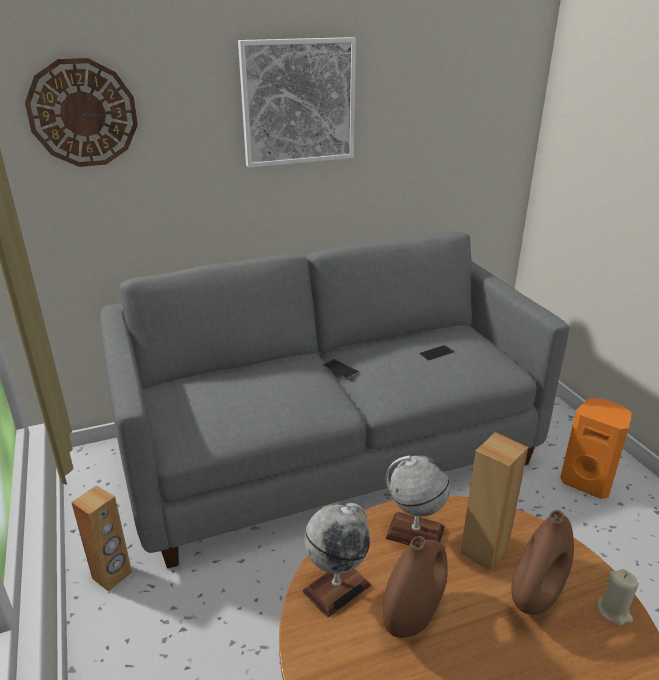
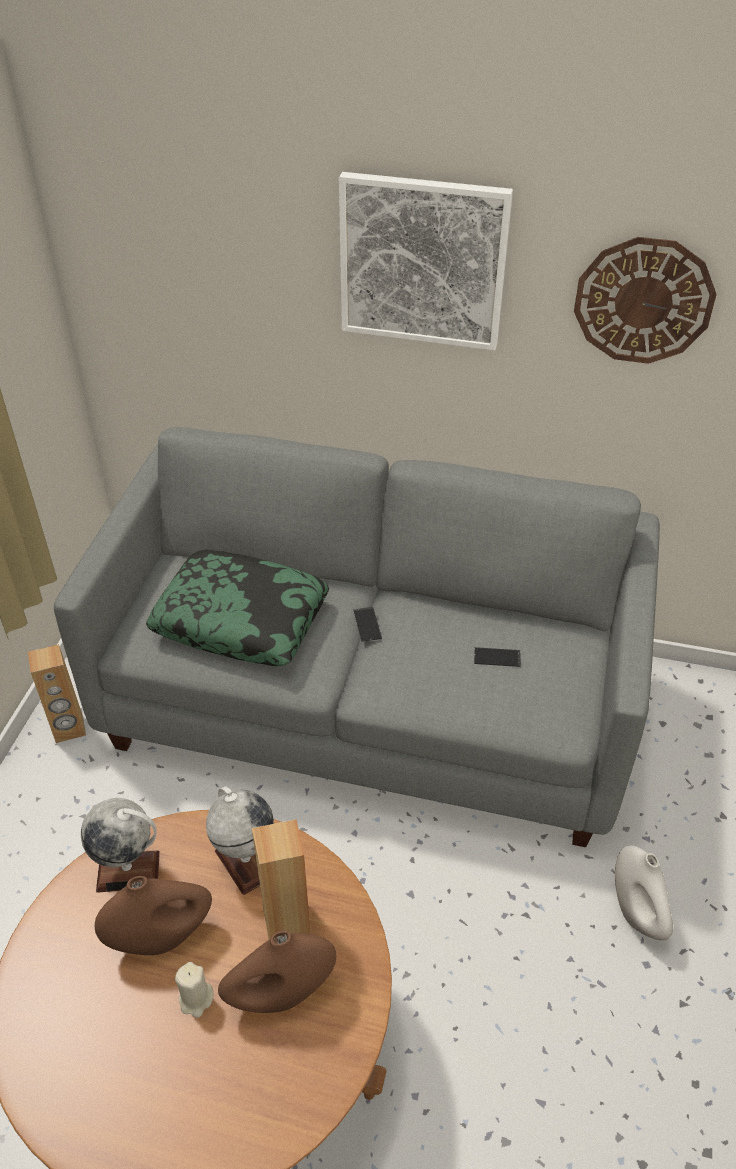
camera: 35 degrees right, 15 degrees up
(83, 113) = (151, 229): wall clock -> wall clock (643, 301)
(254, 396) = (241, 619): none -> pillow
(587, 481) = (637, 913): orange speaker -> white vase
(614, 611) = (333, 1058): beige candle -> beige candle (196, 999)

